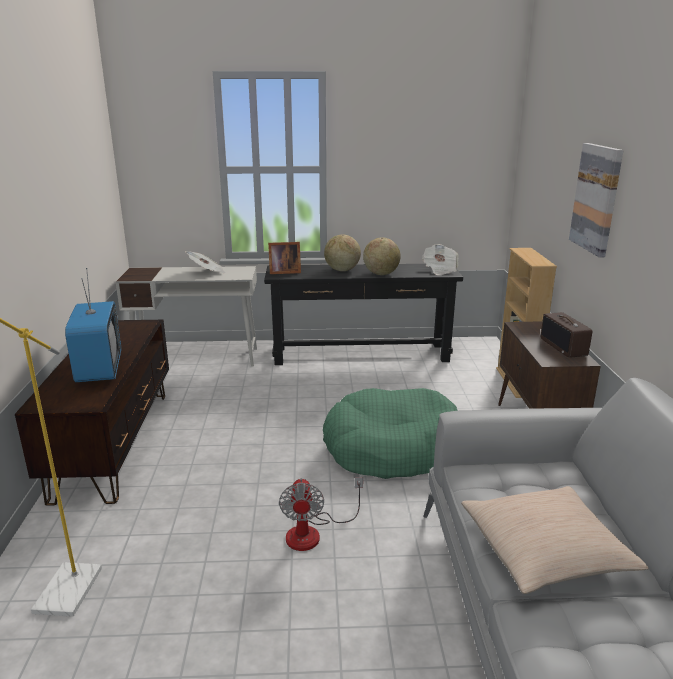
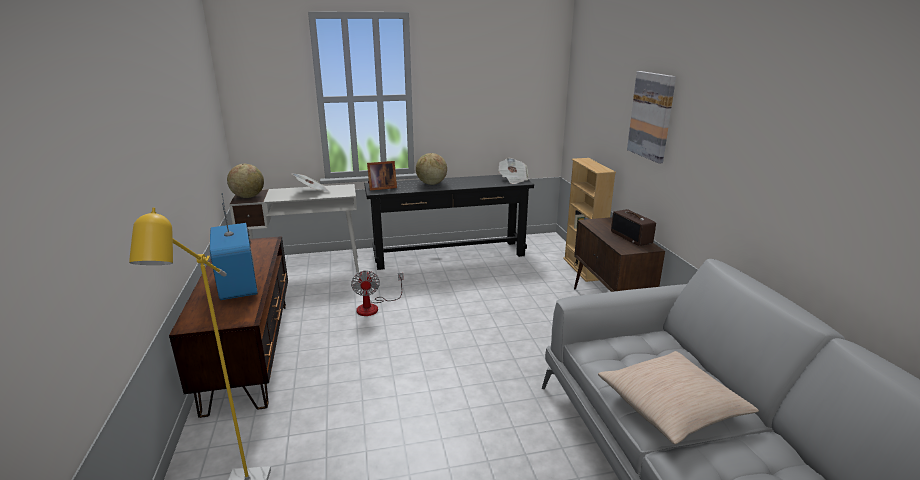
camera: 10 degrees left, 0 degrees up
(313, 533) = (453, 413): fan -> fan (373, 307)
(381, 274) = (466, 185): globe -> globe (248, 197)
(393, 448) = (499, 333): green dog bed -> none

